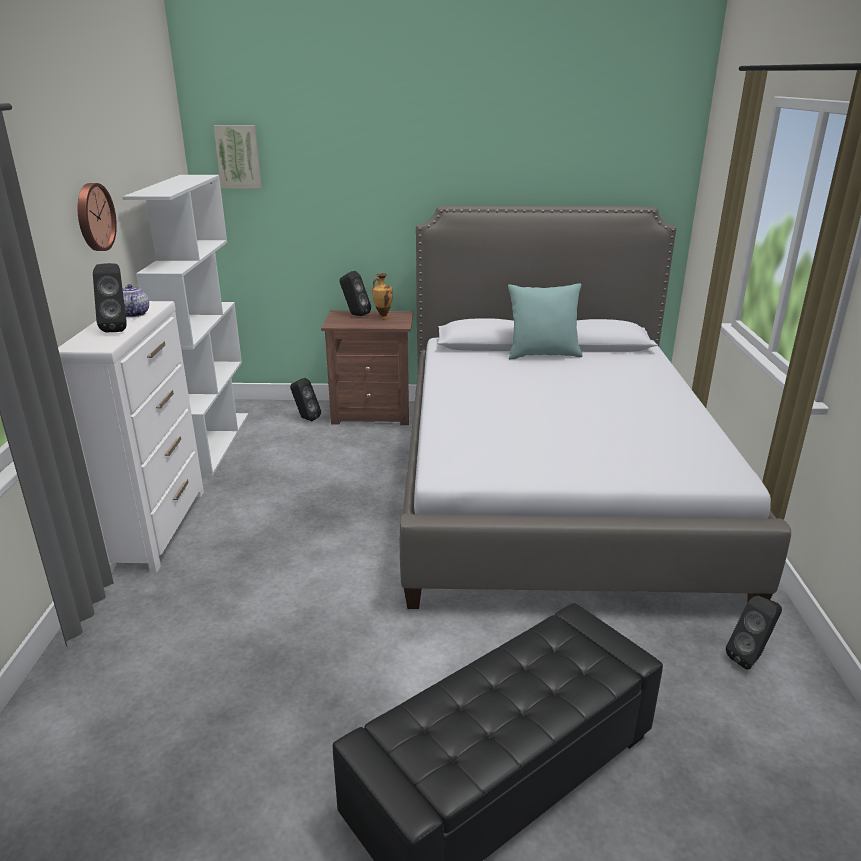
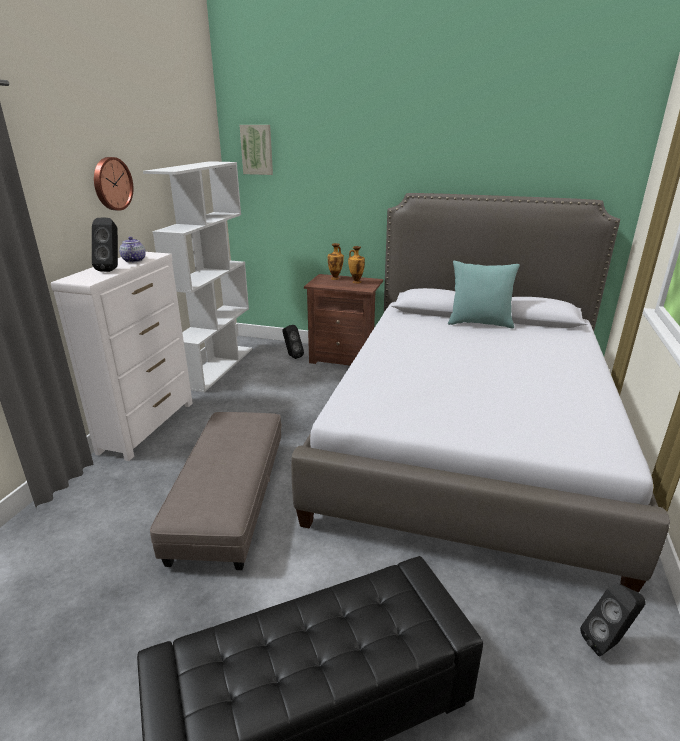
camera: 15 degrees right, 0 degrees up
(310, 594) = (229, 499): none -> grey ottoman
(355, 315) = (335, 278): black speaker -> vase

